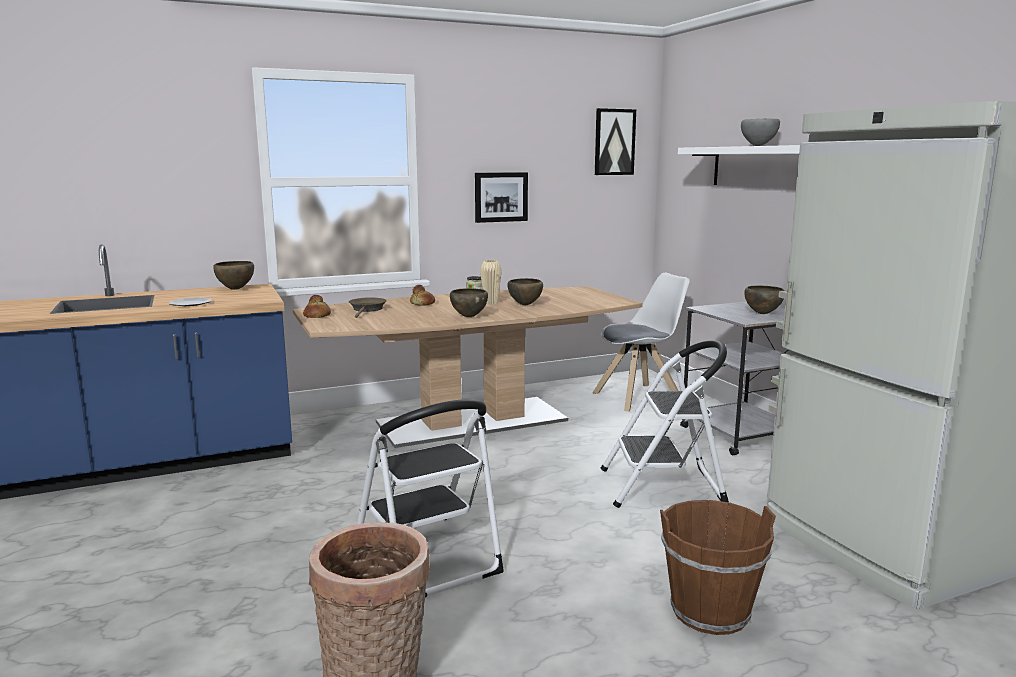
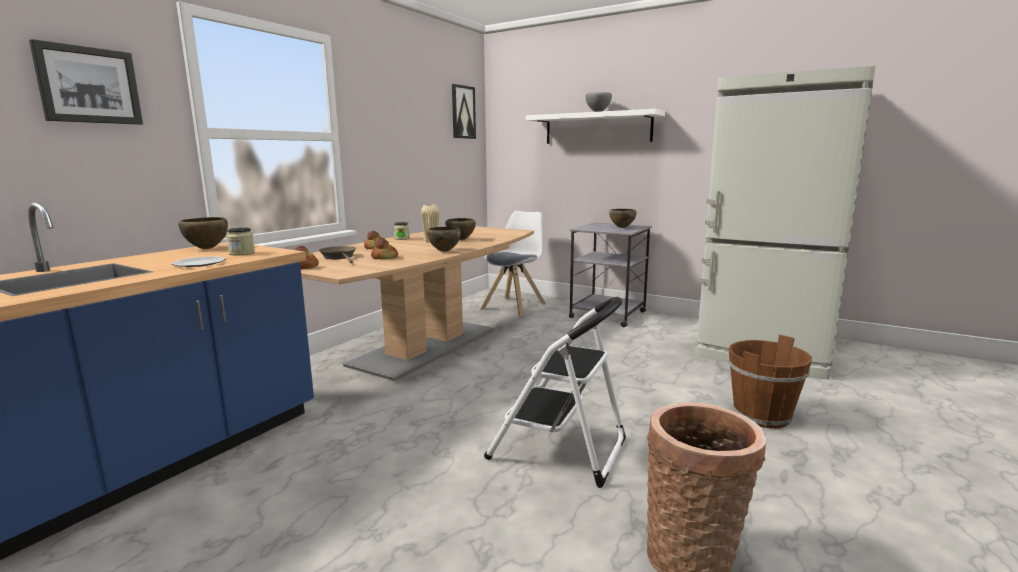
camera: 35 degrees left, 0 degrees up
(240, 297) = (242, 253): none -> jar
(399, 316) = (385, 257): none -> bread
(500, 197) = (397, 154): picture -> picture (89, 85)
(666, 487) = (622, 355): step ladder -> none

